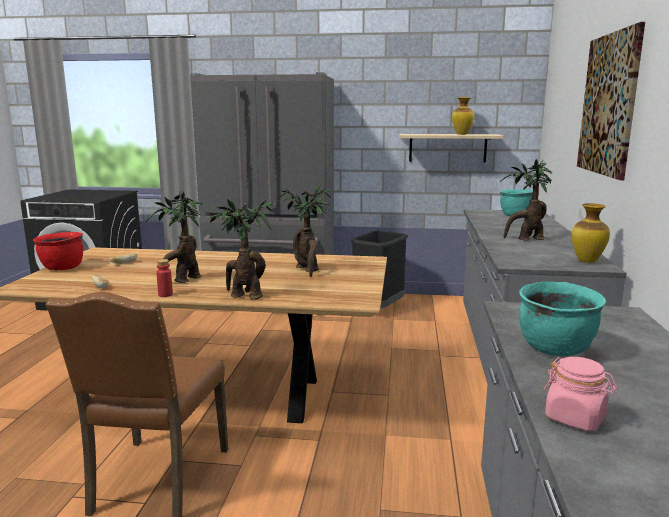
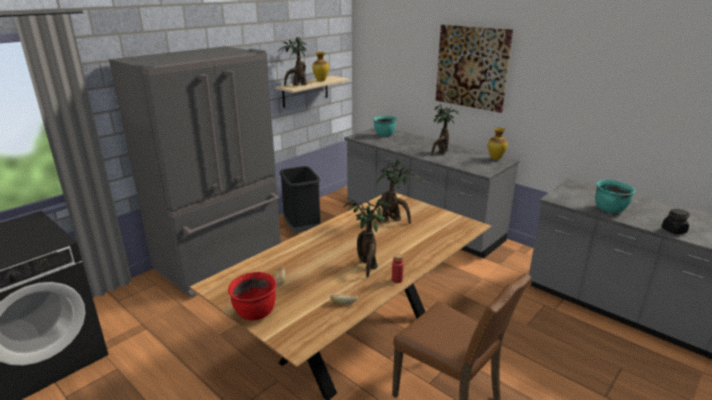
camera: 55 degrees left, 10 degrees up
(244, 296) = (428, 254): potted plant -> potted plant (297, 85)
(575, 418) = (673, 230): pink jar -> black jar

